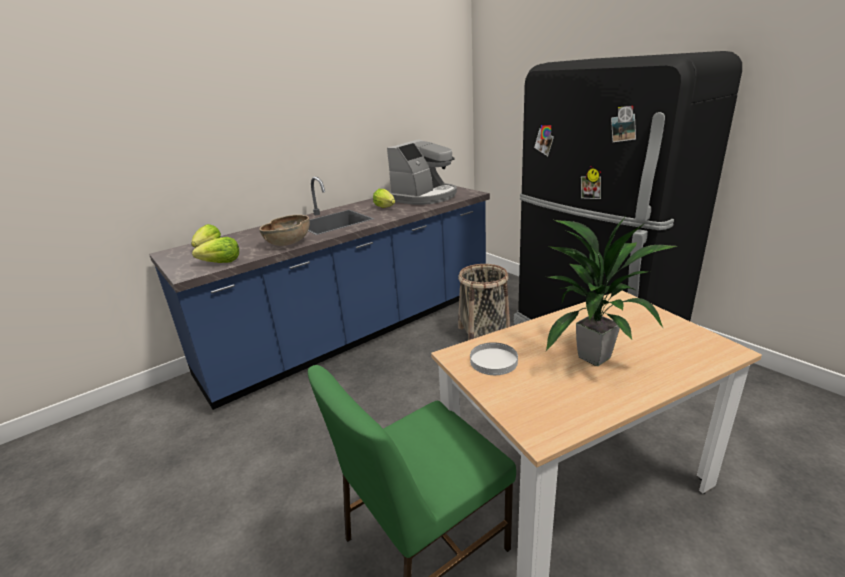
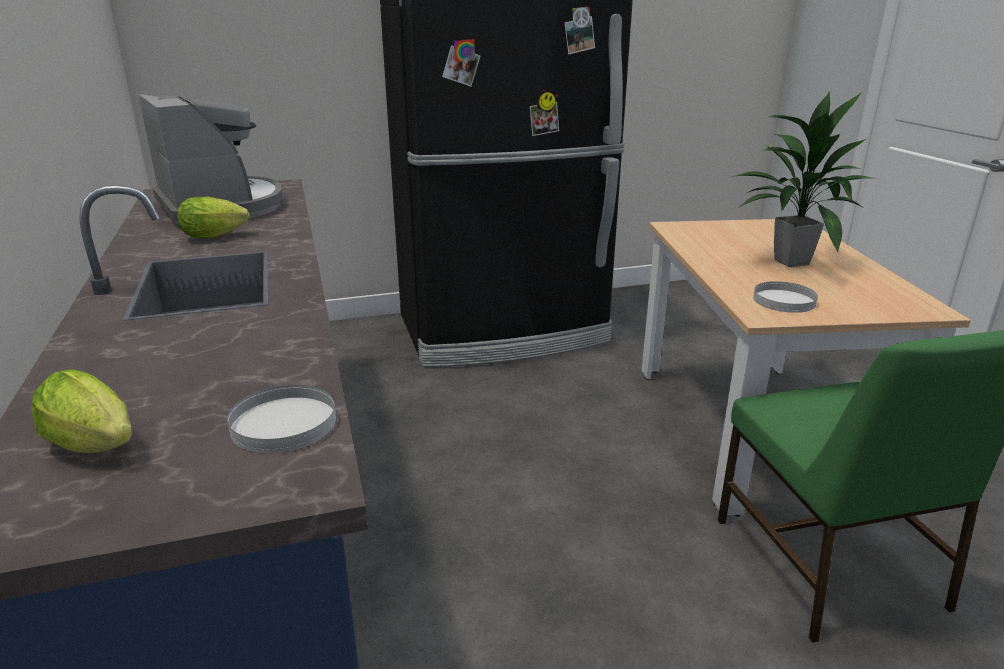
camera: 70 degrees left, 0 degrees up
(221, 262) = (284, 423): lettuce -> white plate
(289, 243) = (275, 334): brown bowl -> none
(484, 334) = (421, 396): basket -> none

